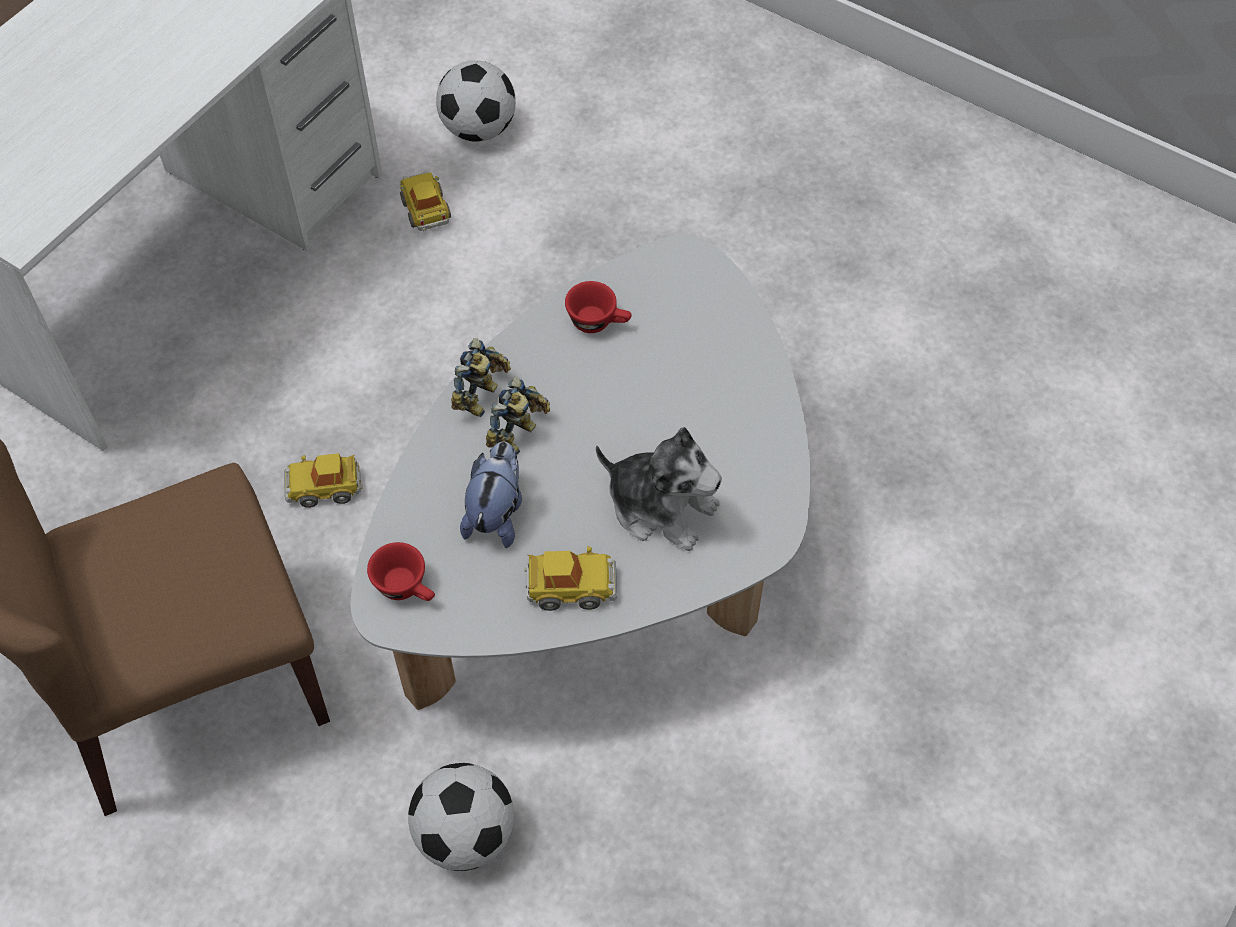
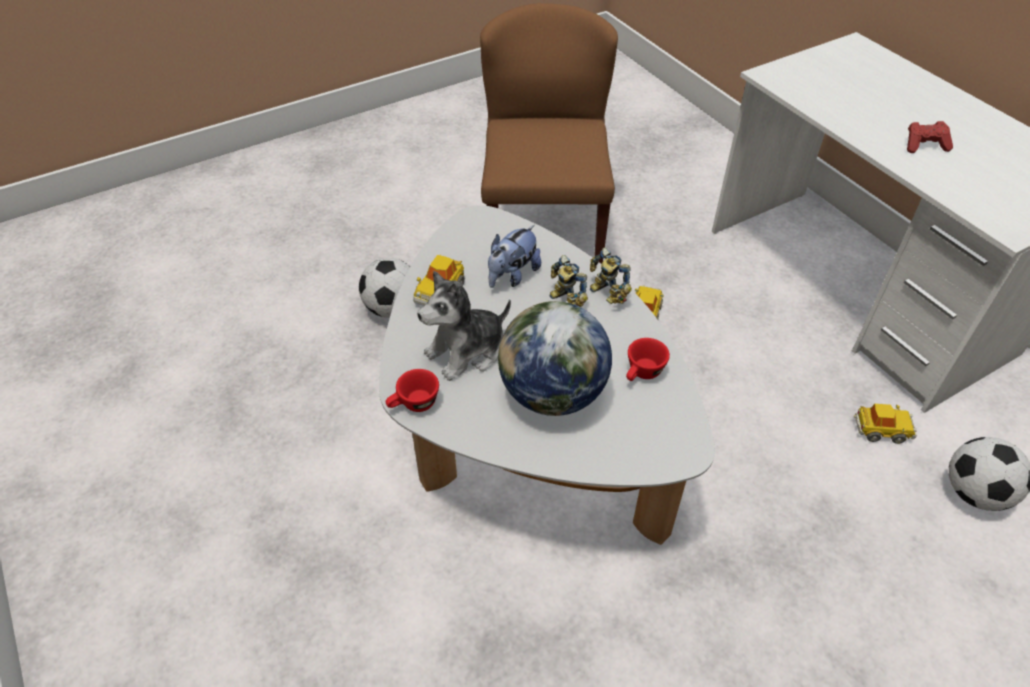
camera: 115 degrees right, 10 degrees down
(163, 53) = (924, 145): none -> red game controller
(407, 588) = (487, 228): red cup -> red cup (414, 404)
(496, 513) = (512, 276): plush toy -> plush toy turned 90 degrees clockwise
(678, 394) = (552, 394): none -> globe

